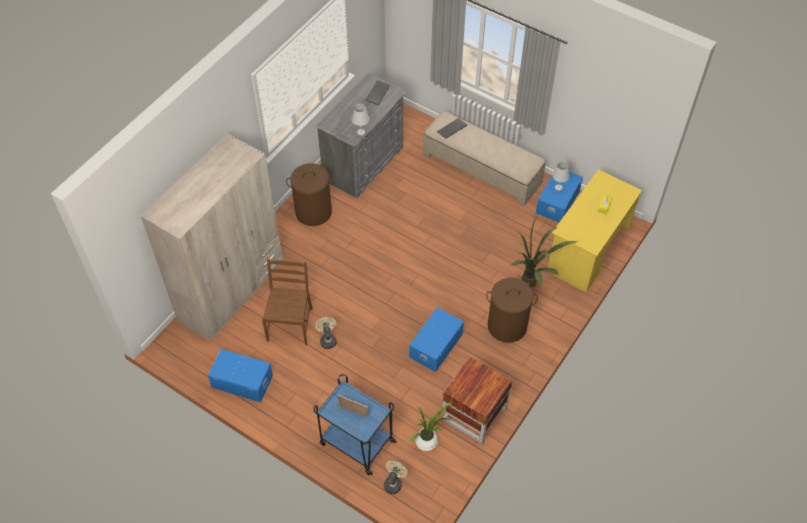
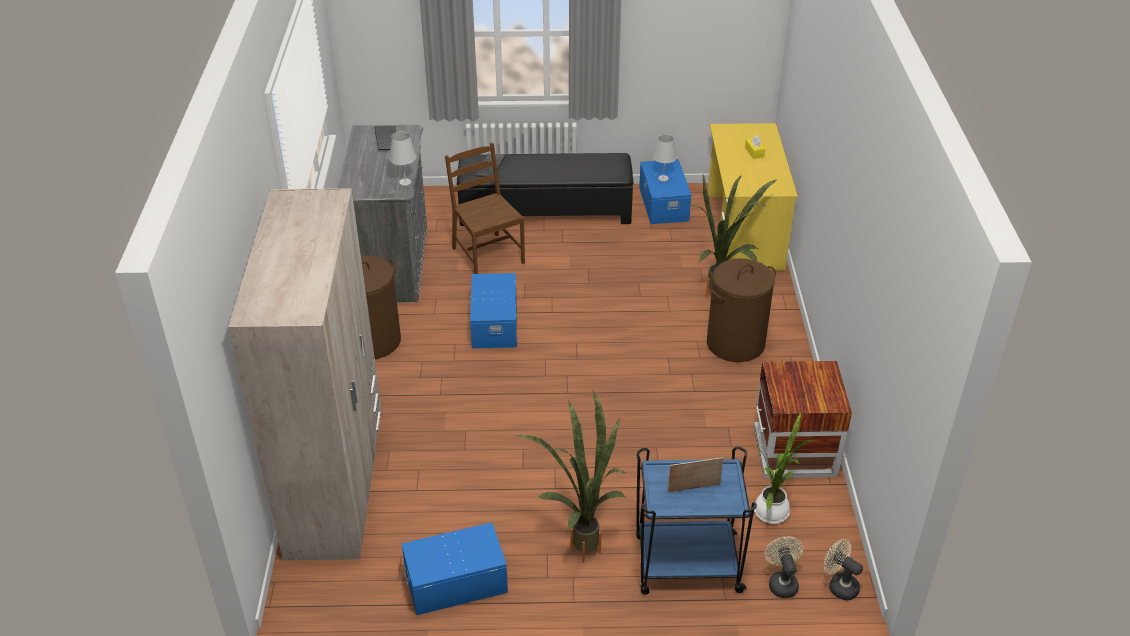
camera: 35 degrees left, 15 degrees down
(290, 324) = (460, 478): brown chair -> brown chair (486, 255)
(317, 398) = (582, 543): none -> potted plant
(327, 339) = (529, 469): beige fan -> beige fan (839, 585)
(435, 345) = (673, 405): blue storage box -> blue storage box (493, 324)
(482, 169) = (546, 209): beige bench -> black bench

